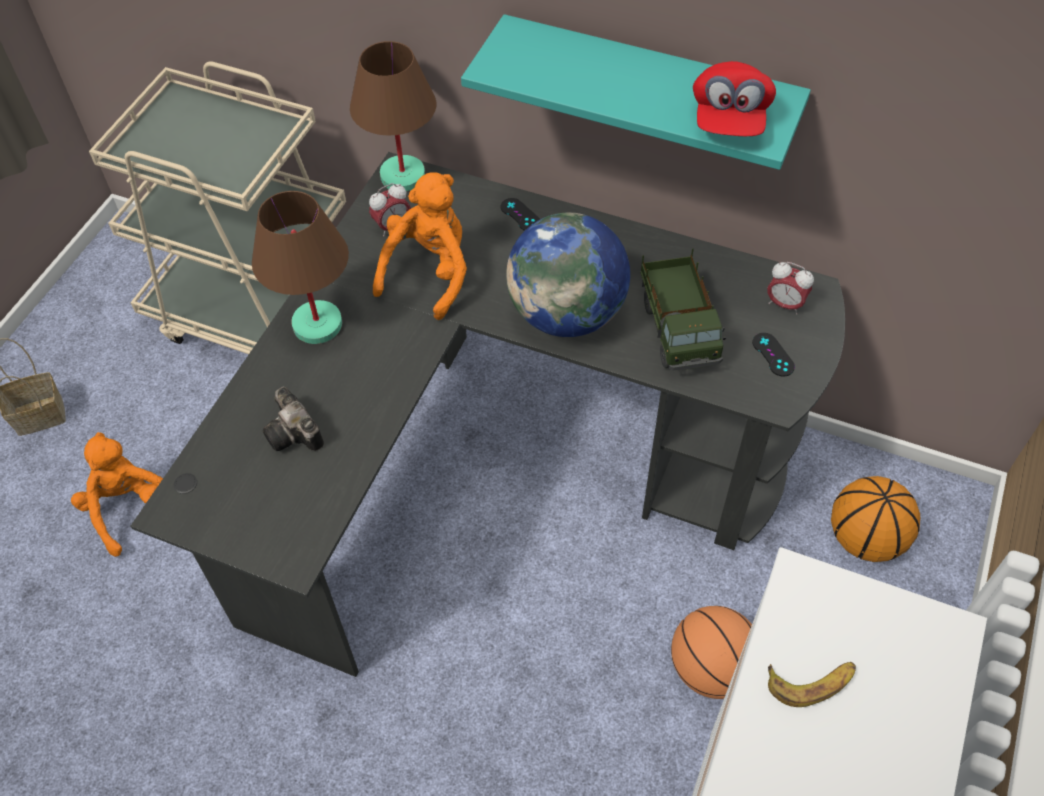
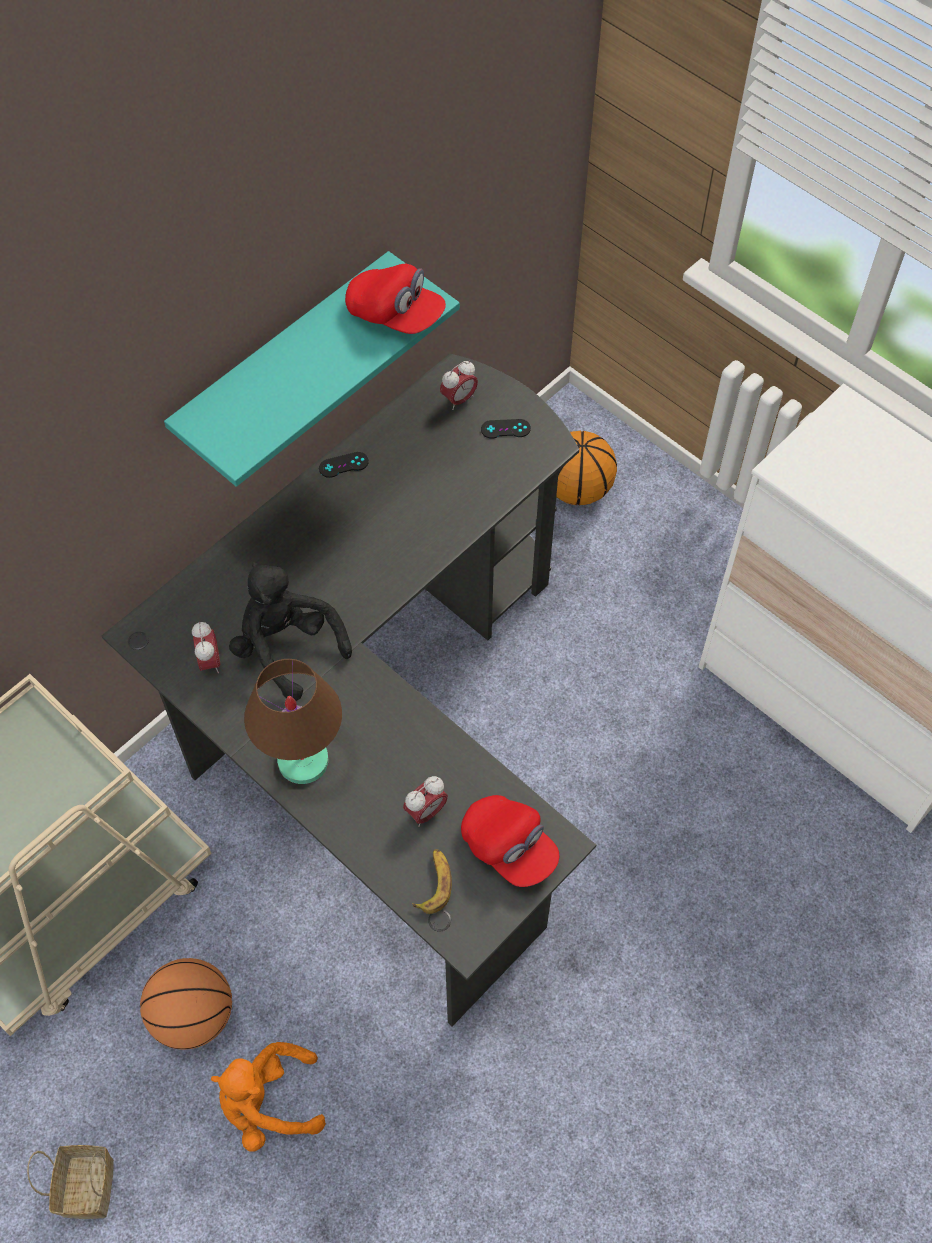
camera: 70 degrees left, 5 degrees up
(278, 516) = (509, 848): none -> red cap
(295, 434) = (426, 812): camera -> alarm clock
(401, 175) = (145, 633): brown table lamp -> none
(429, 272) = (286, 647): orange plush toy -> black plush toy
(520, 215) = (254, 550): black game controller -> black game controller (343, 465)
(567, 314) = (392, 555): globe -> none
(678, 329) = (448, 481): toy truck -> none
(711, 669) = (645, 646): basketball -> basketball (193, 1015)
(811, 682) = (857, 495): banana -> banana (434, 883)

